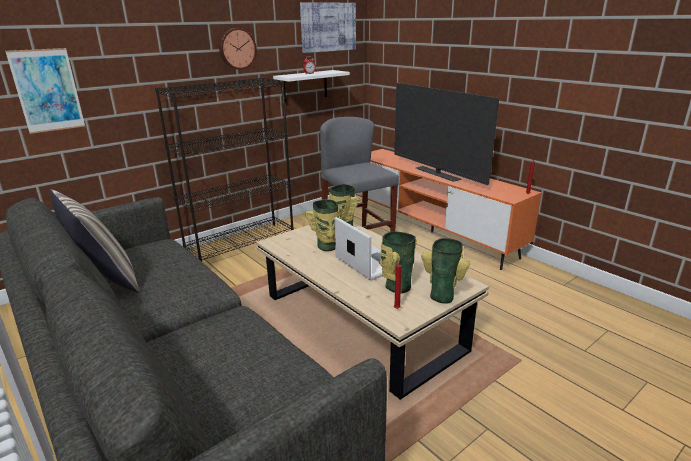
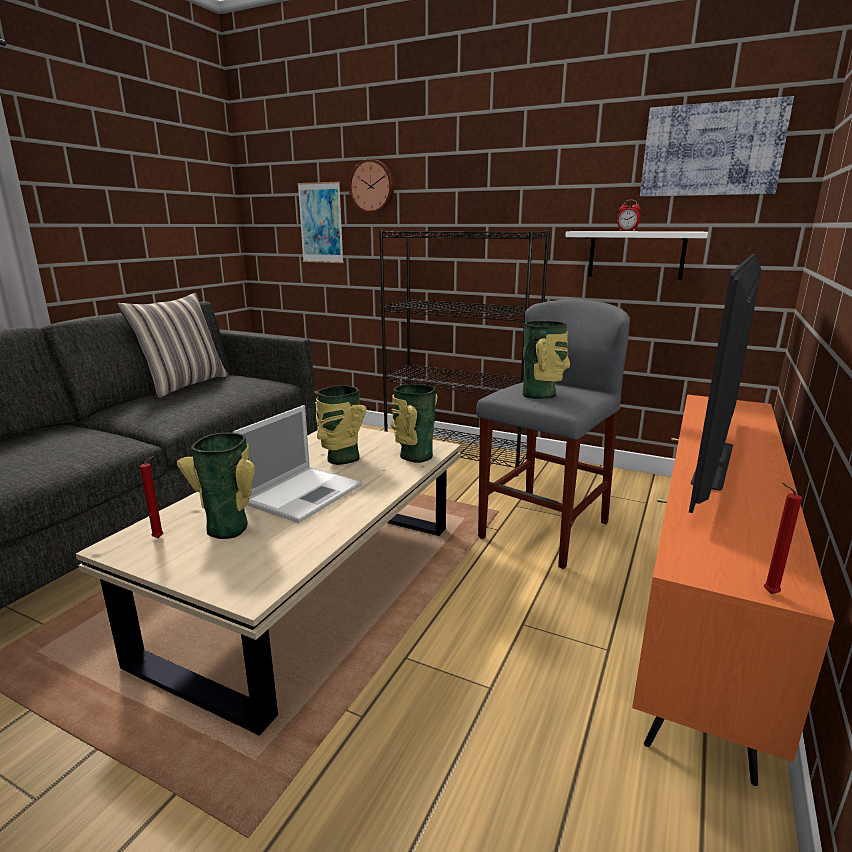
camera: 65 degrees right, 5 degrees down
(237, 48) = (523, 186): wall clock -> wall clock (372, 186)
(443, 295) = (205, 571): vase -> vase (541, 394)

